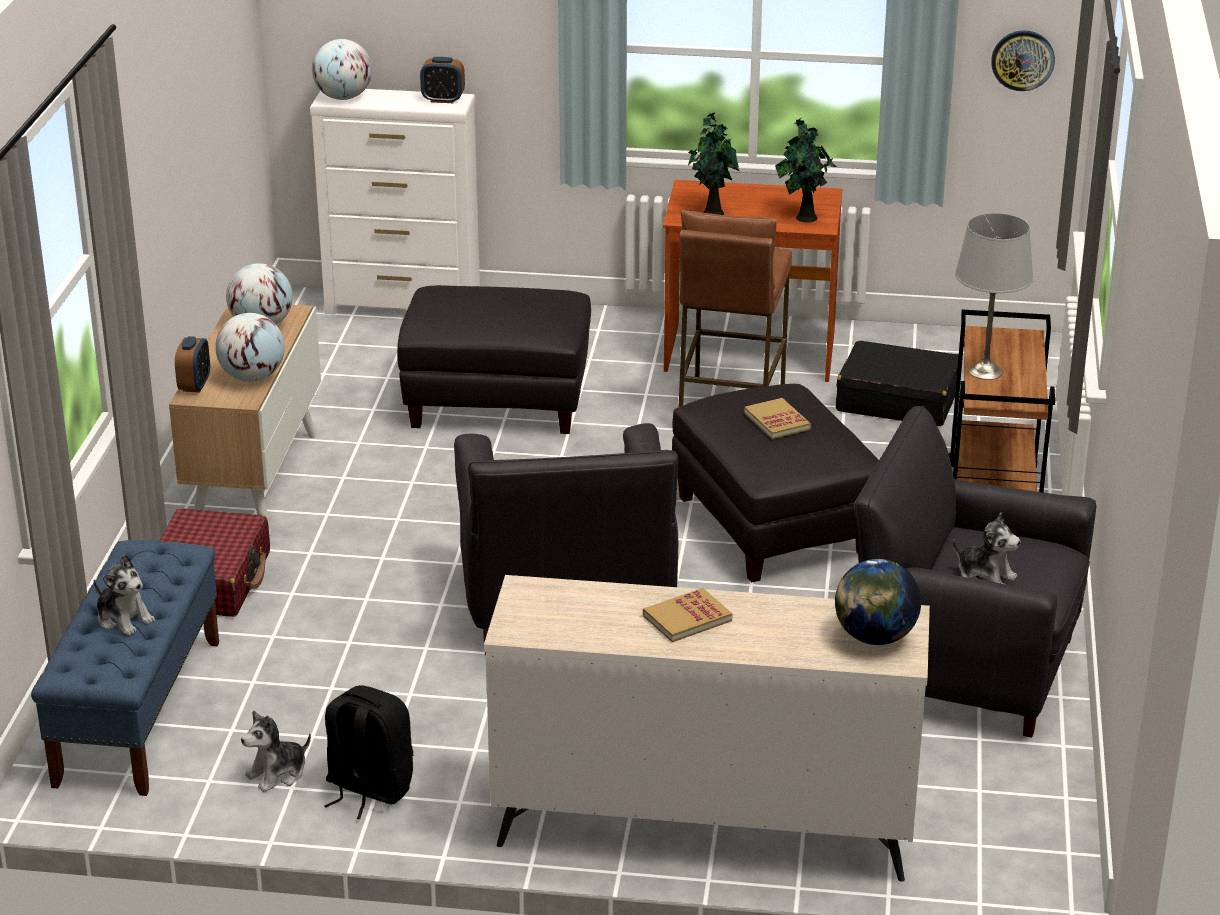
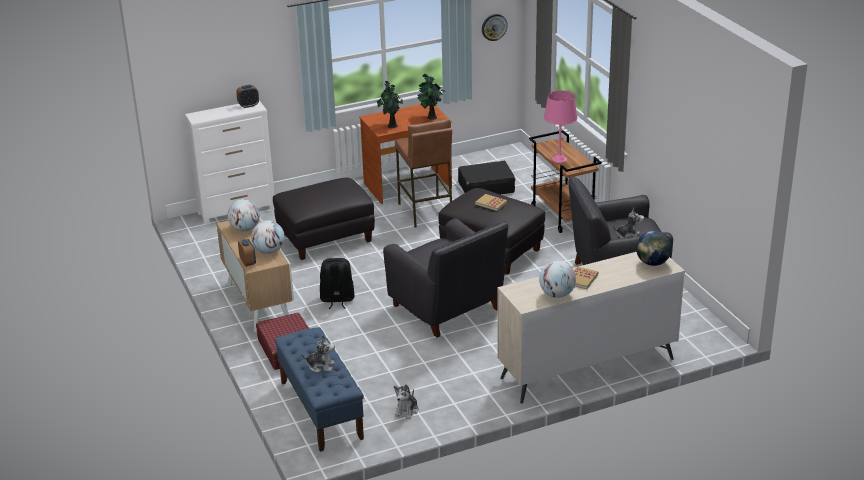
camera: 30 degrees left, 0 degrees up
(343, 97) = (202, 116): globe -> globe (557, 294)
(367, 789) = (449, 402): black backpack -> black backpack (337, 299)
(985, 371) = (559, 159): grey table lamp -> pink table lamp

